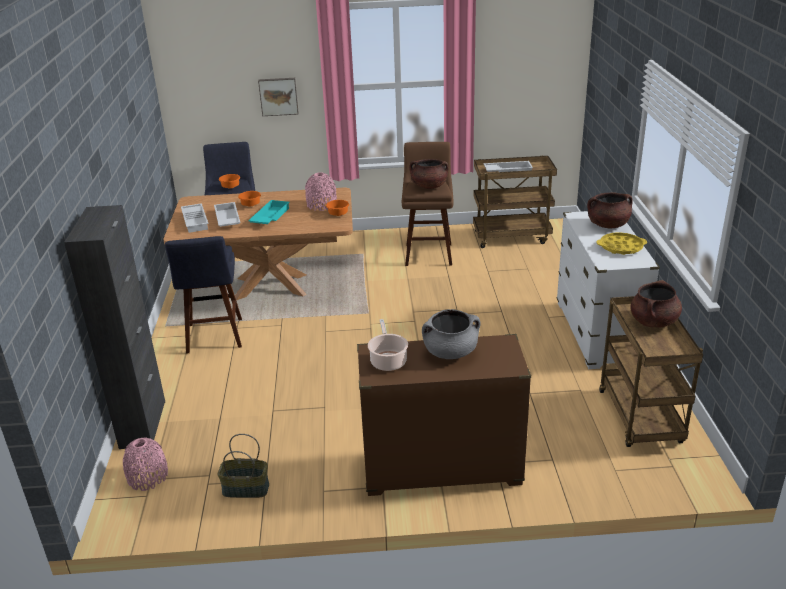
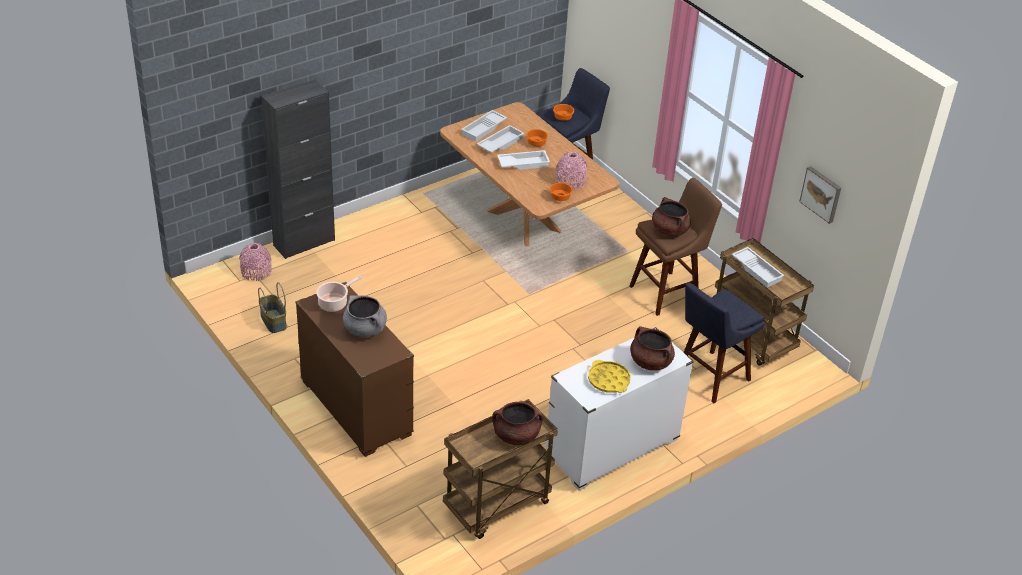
camera: 55 degrees right, 10 degrees up
(214, 338) = (427, 226): blue stool -> blue stool (709, 379)
(269, 217) = (523, 163): turquoise tray -> white tray
(278, 96) = (641, 64): picture -> picture (821, 194)

